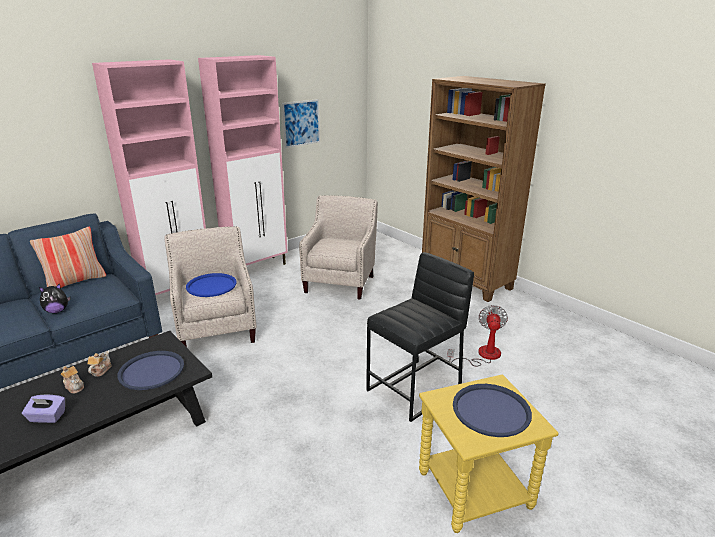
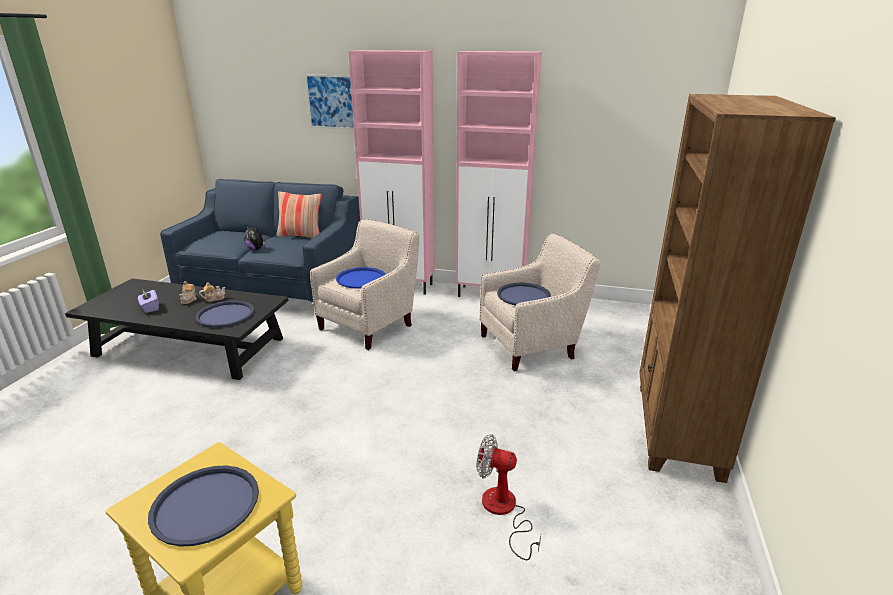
camera: 55 degrees right, 0 degrees up
(301, 123) = (592, 143): picture -> picture (331, 102)
(336, 245) = (523, 295): none -> blue tray
(415, 389) = (378, 479): black stool -> none
(482, 355) = (504, 511): fan -> fan turned 135 degrees counterclockwise

